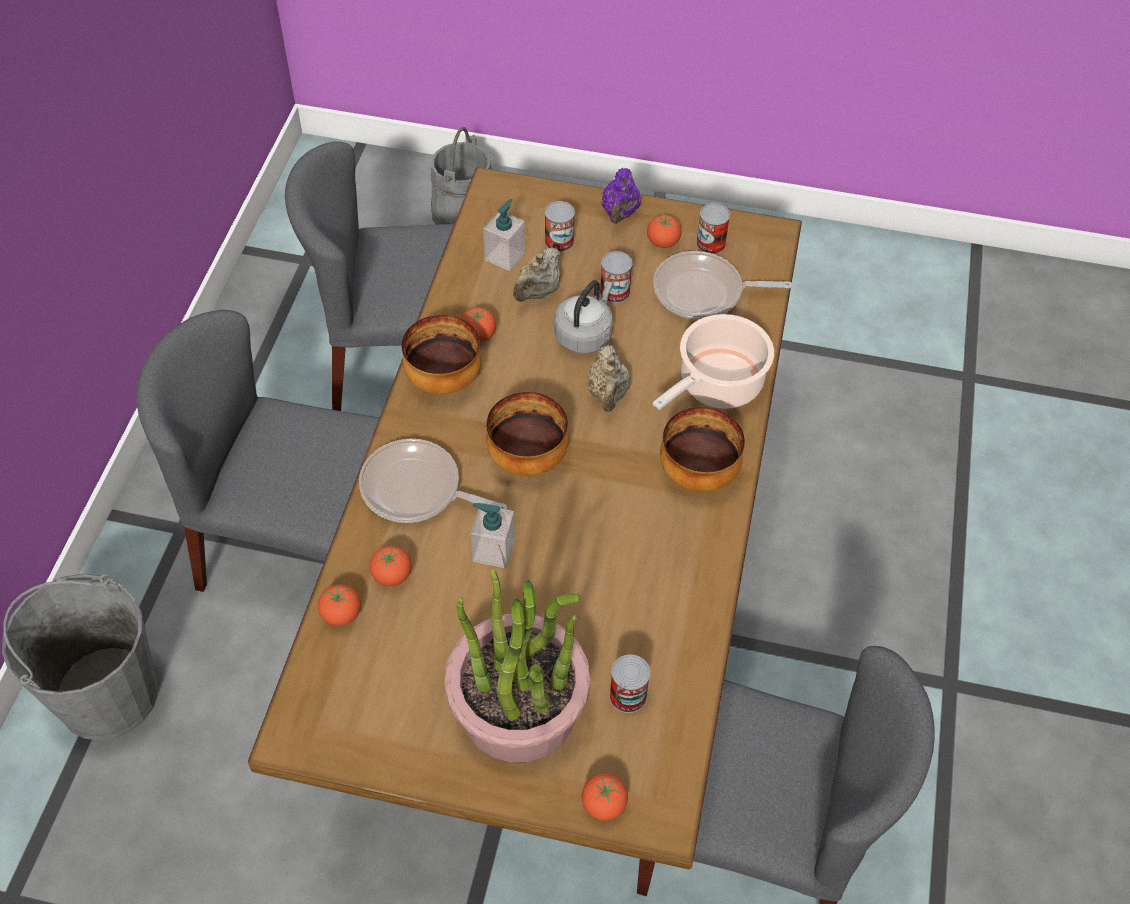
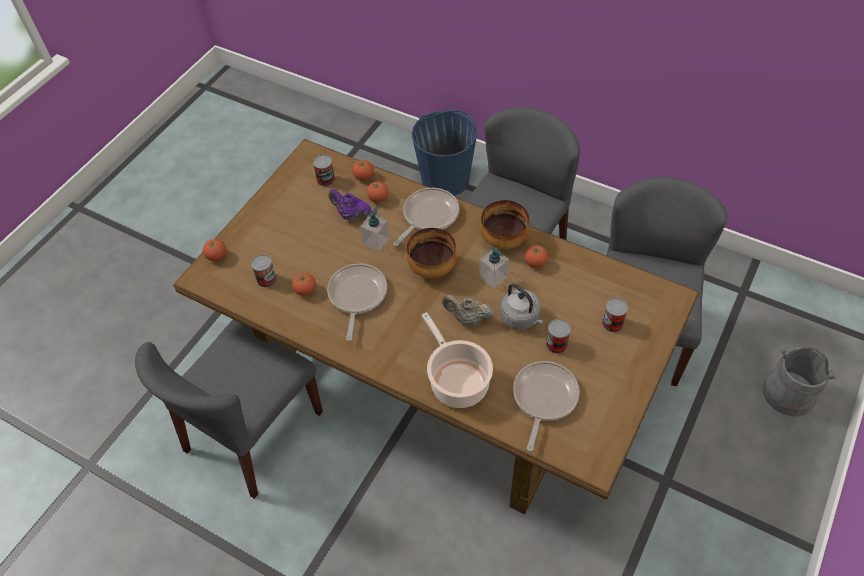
camera: 110 degrees right, 0 degrees up
(107, 694) = (446, 179): grey bucket -> blue bucket
(505, 256) = (603, 290): soap dispenser -> soap dispenser (493, 277)
(519, 709) = (281, 234): potted plant -> none
(538, 292) = (565, 301): beige teapot -> none
(616, 546) = (357, 296): none -> frying pan
(620, 213) = (635, 367): purple teapot -> purple teapot (351, 215)
(663, 242) = (599, 387): tomato -> tomato (305, 290)
(699, 473) = (391, 351): bowl -> none
(710, 243) = (593, 418): can -> can (325, 179)

